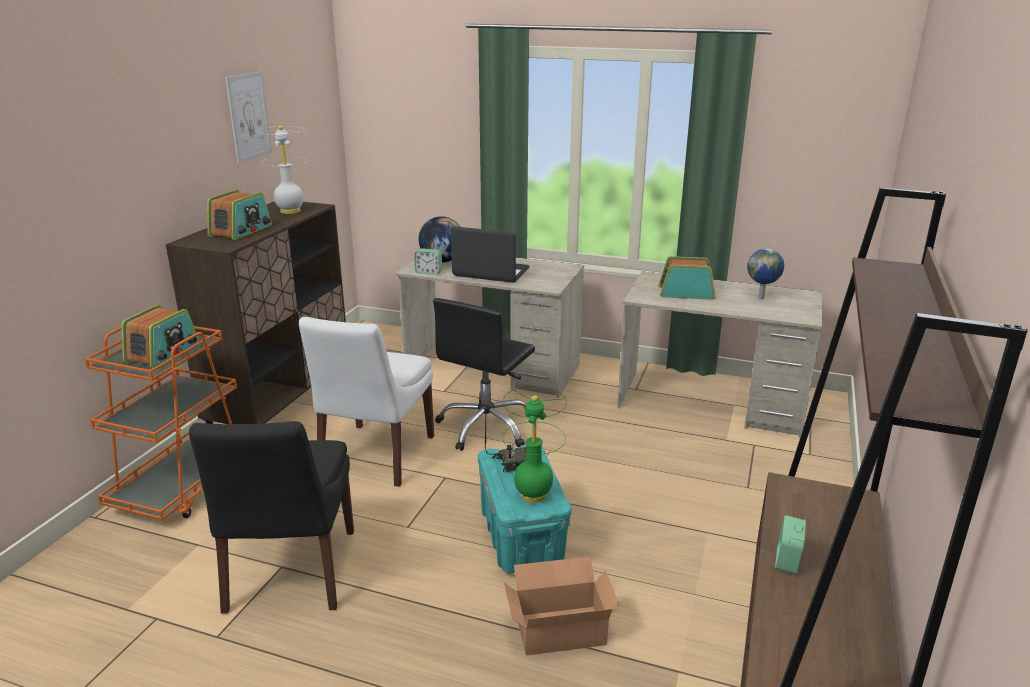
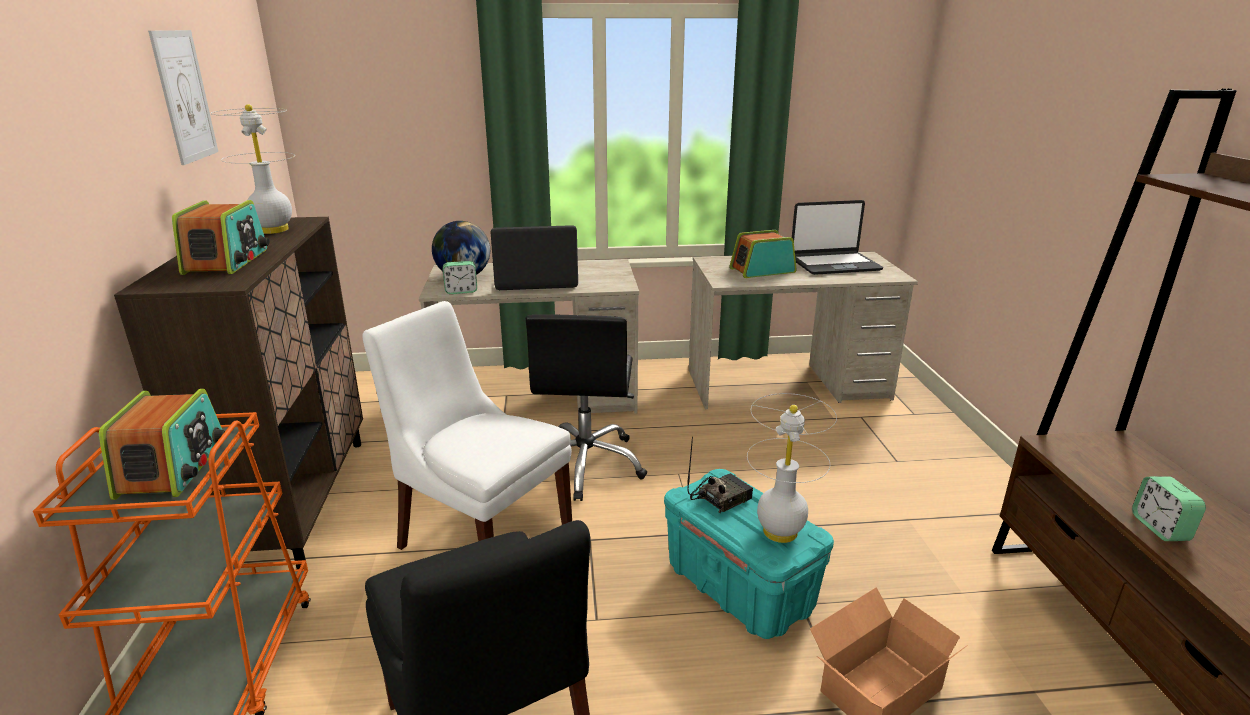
camera: 25 degrees left, 0 degrees up
(375, 457) = (481, 538): white chair -> white chair turned 135 degrees clockwise
(533, 494) = (779, 531): green table lamp -> white table lamp
(761, 298) = (834, 264): globe -> laptop

